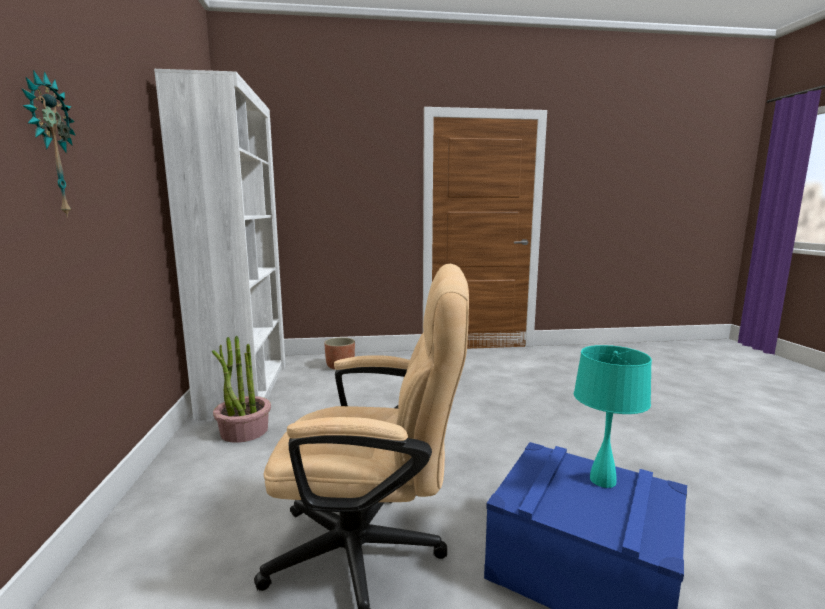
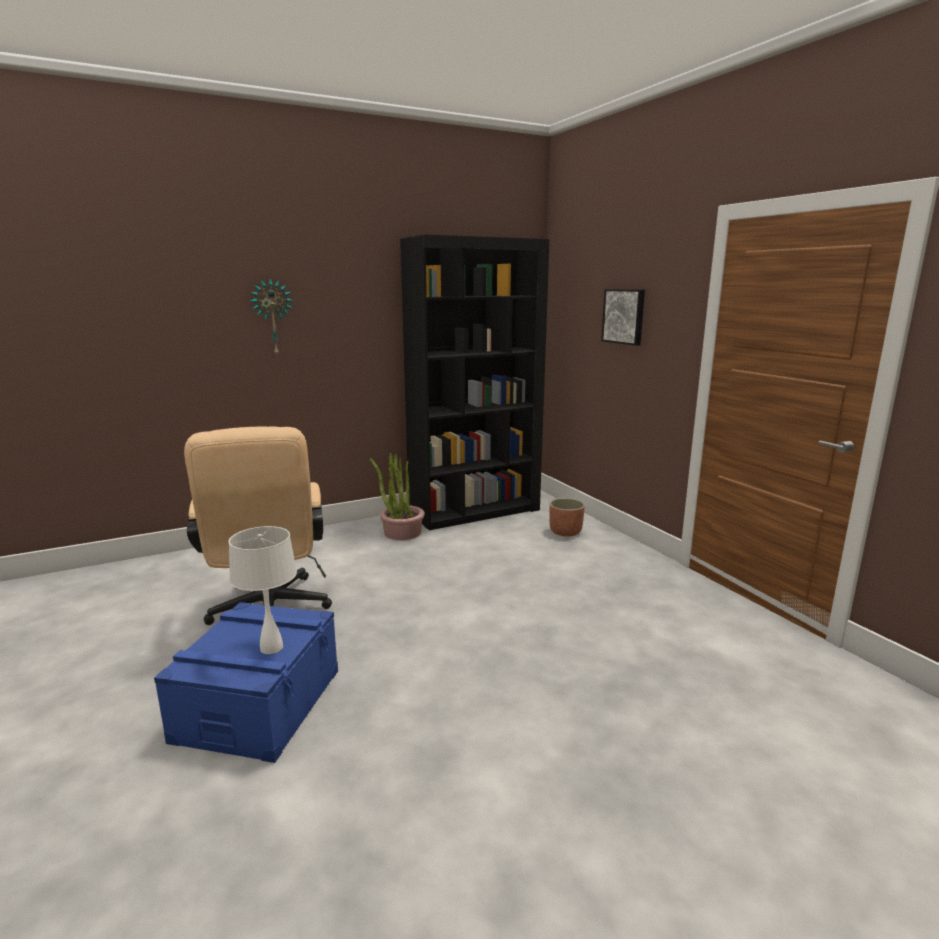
camera: 70 degrees right, 5 degrees up
(246, 388) = (475, 511): white bookcase -> black bookcase
(342, 182) = (624, 316): none -> picture
(603, 480) = (271, 648): turquoise table lamp -> white table lamp

